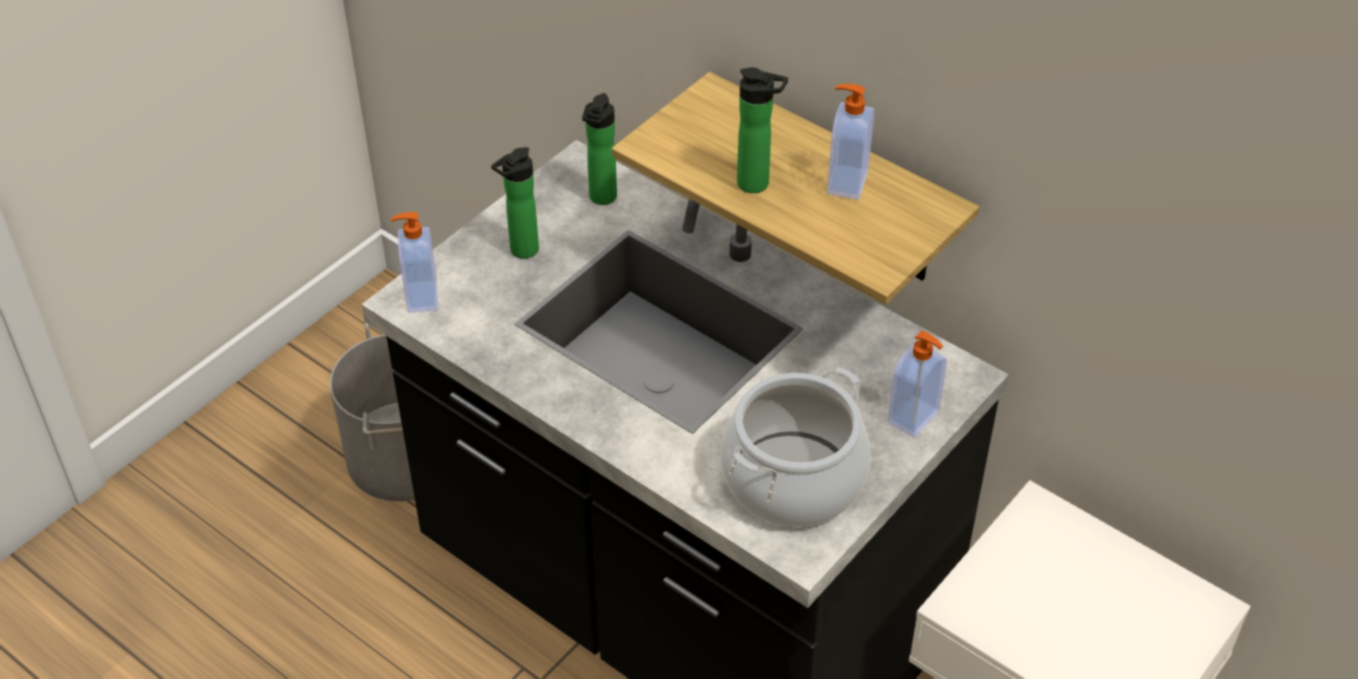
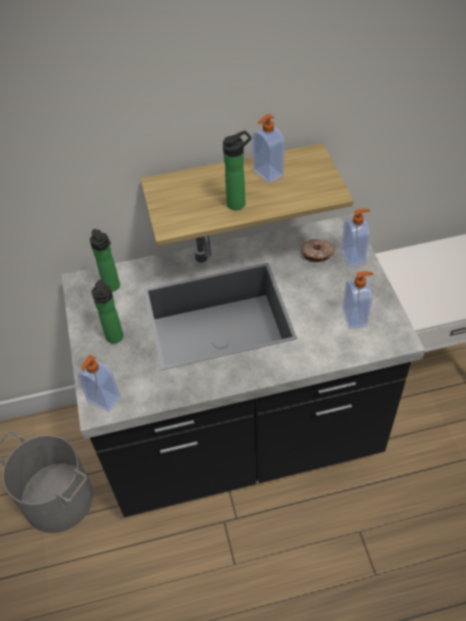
camera: 50 degrees left, 5 degrees up
(792, 479) = (355, 318): cooking pot -> soap dispenser
(875, 373) = (317, 254): none -> donut

